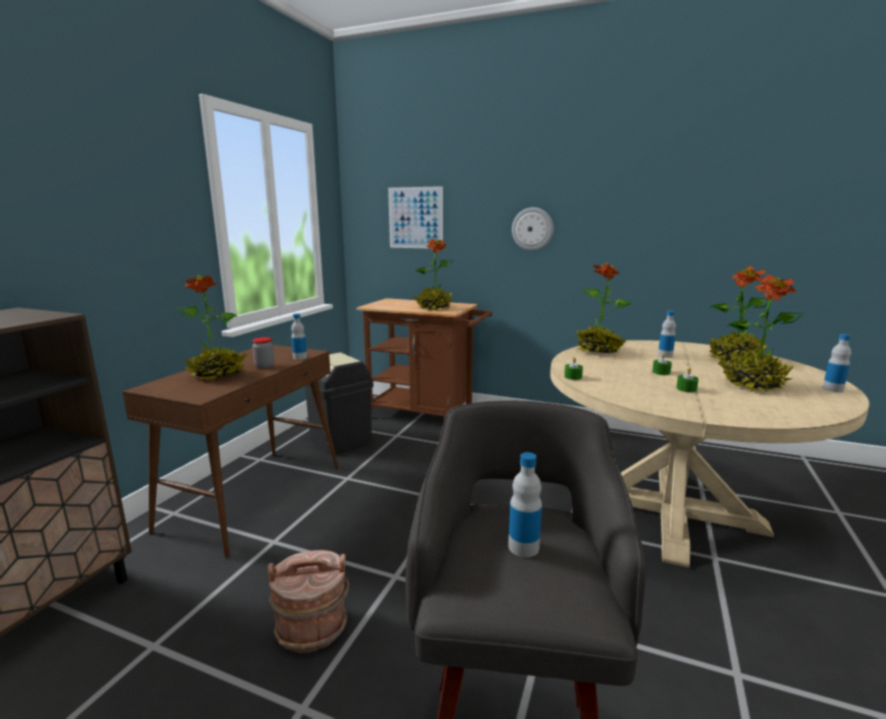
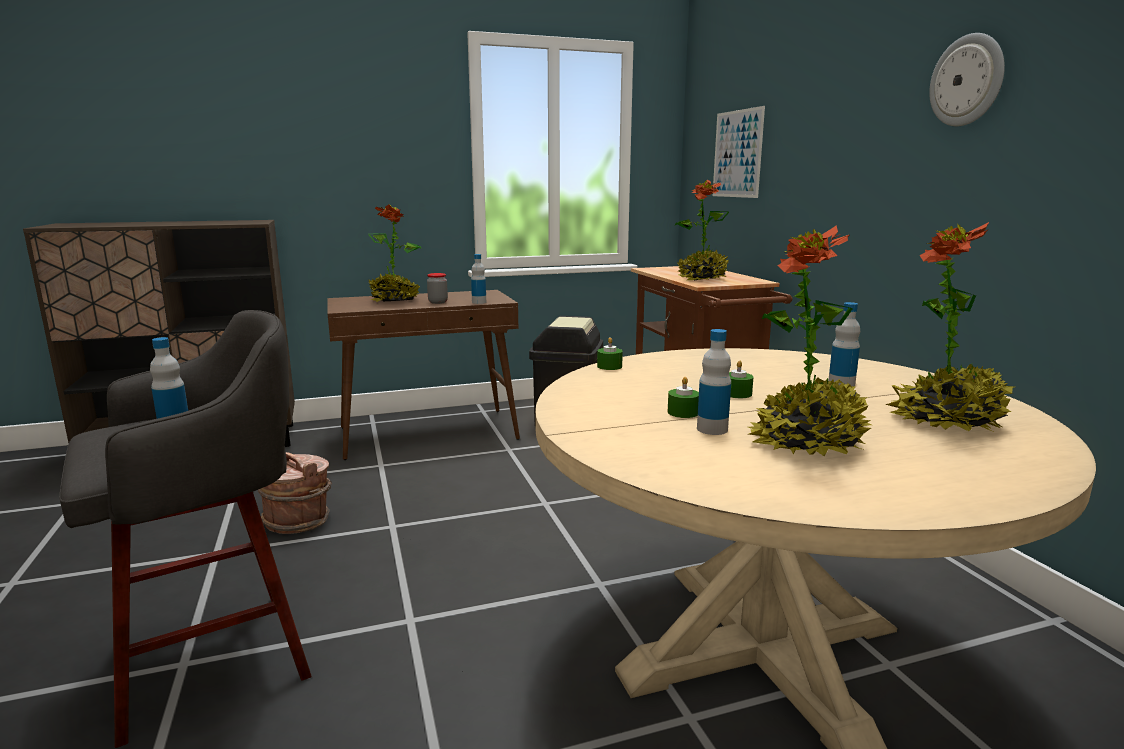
camera: 50 degrees right, 0 degrees up
(532, 229) = (853, 165): wall clock -> wall clock (967, 80)
(598, 351) = (763, 358): potted plant -> none
(833, 389) = (940, 496): bottle -> bottle (712, 429)

